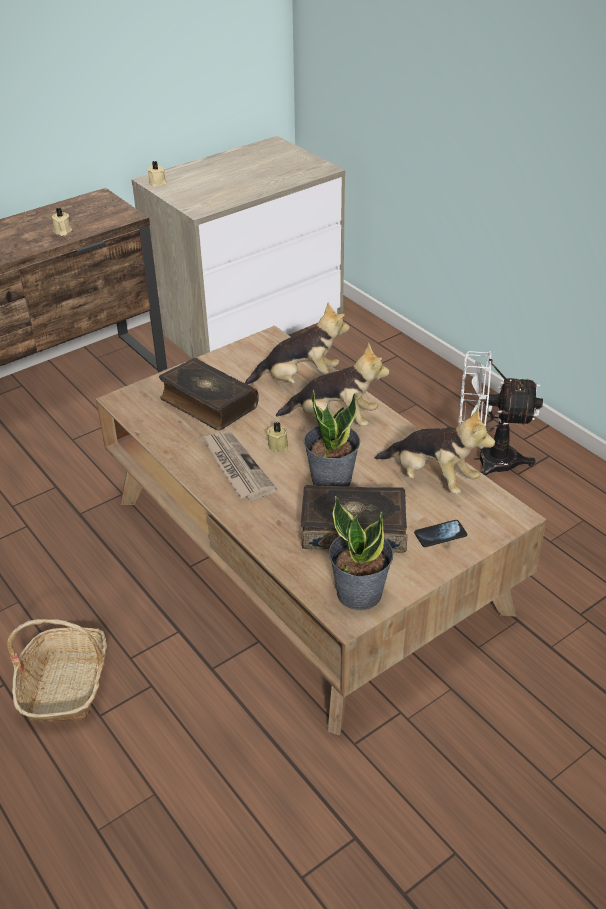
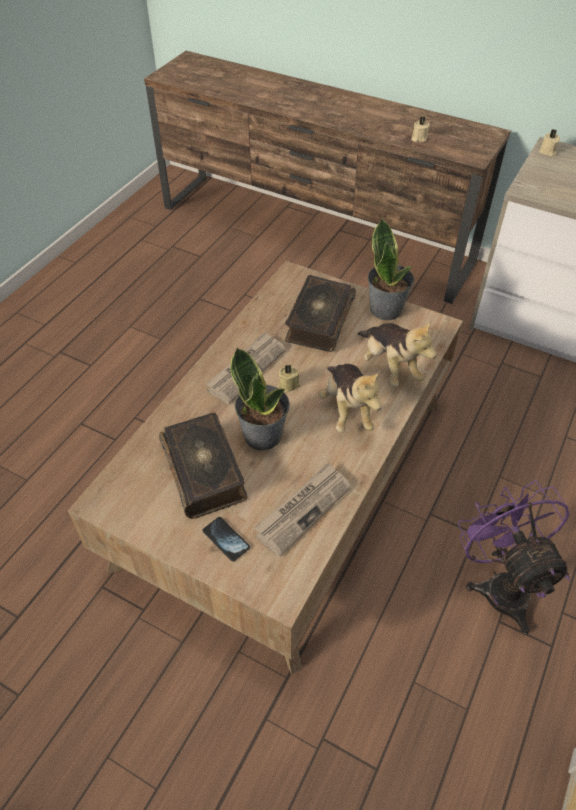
camera: 65 degrees right, 10 degrees up
(66, 685) = (100, 395): basket -> none
(359, 592) = (128, 501): potted plant -> potted plant (386, 309)
(431, 478) = (303, 509): plush toy -> newspaper
(486, 460) = (500, 584): white fan -> purple fan

